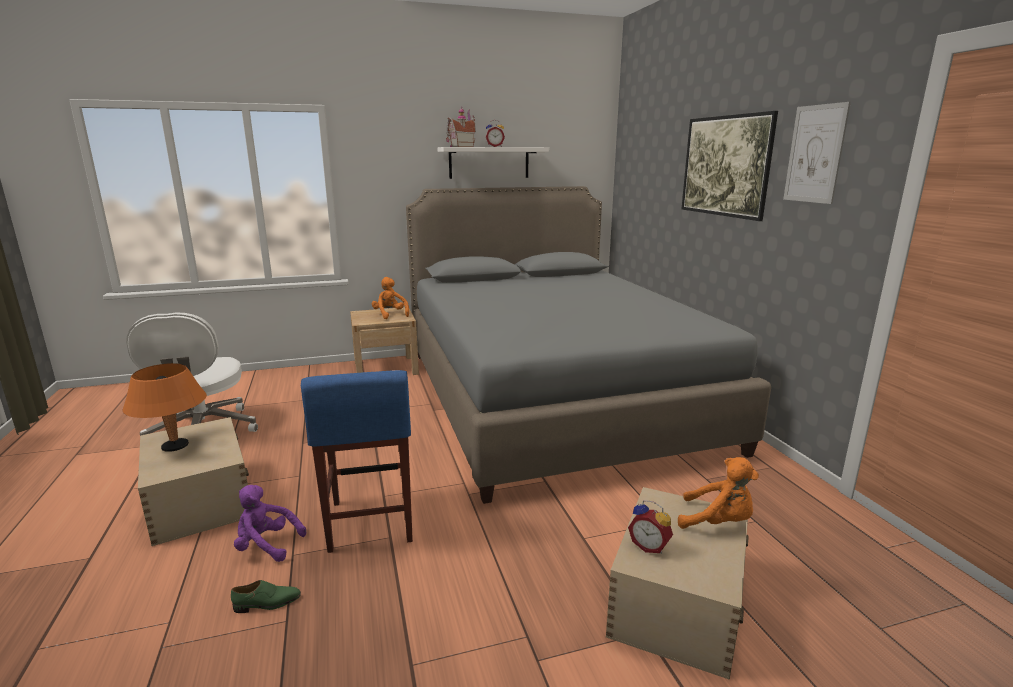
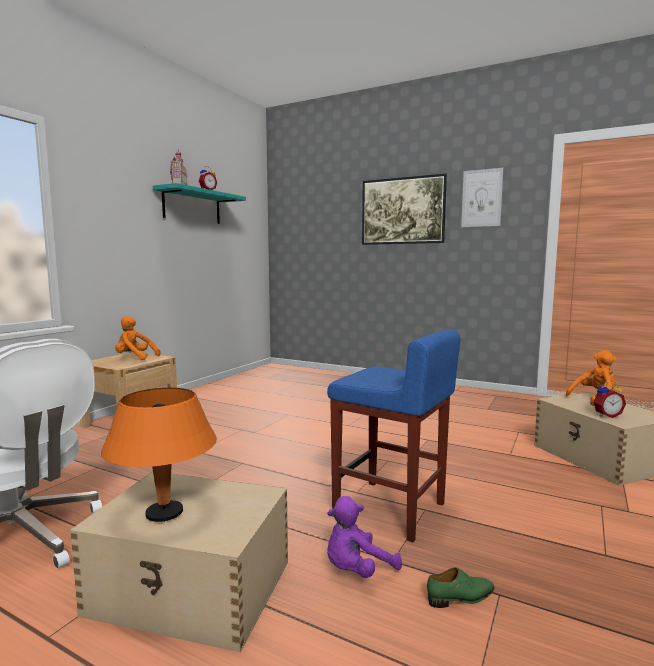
camera: 45 degrees left, 10 degrees down
(267, 603) = (461, 597): green shoe -> green shoe turned 45 degrees clockwise
(489, 163) = (192, 206): white shelf -> turquoise shelf
(551, 397) = (320, 400): grey bed -> none

